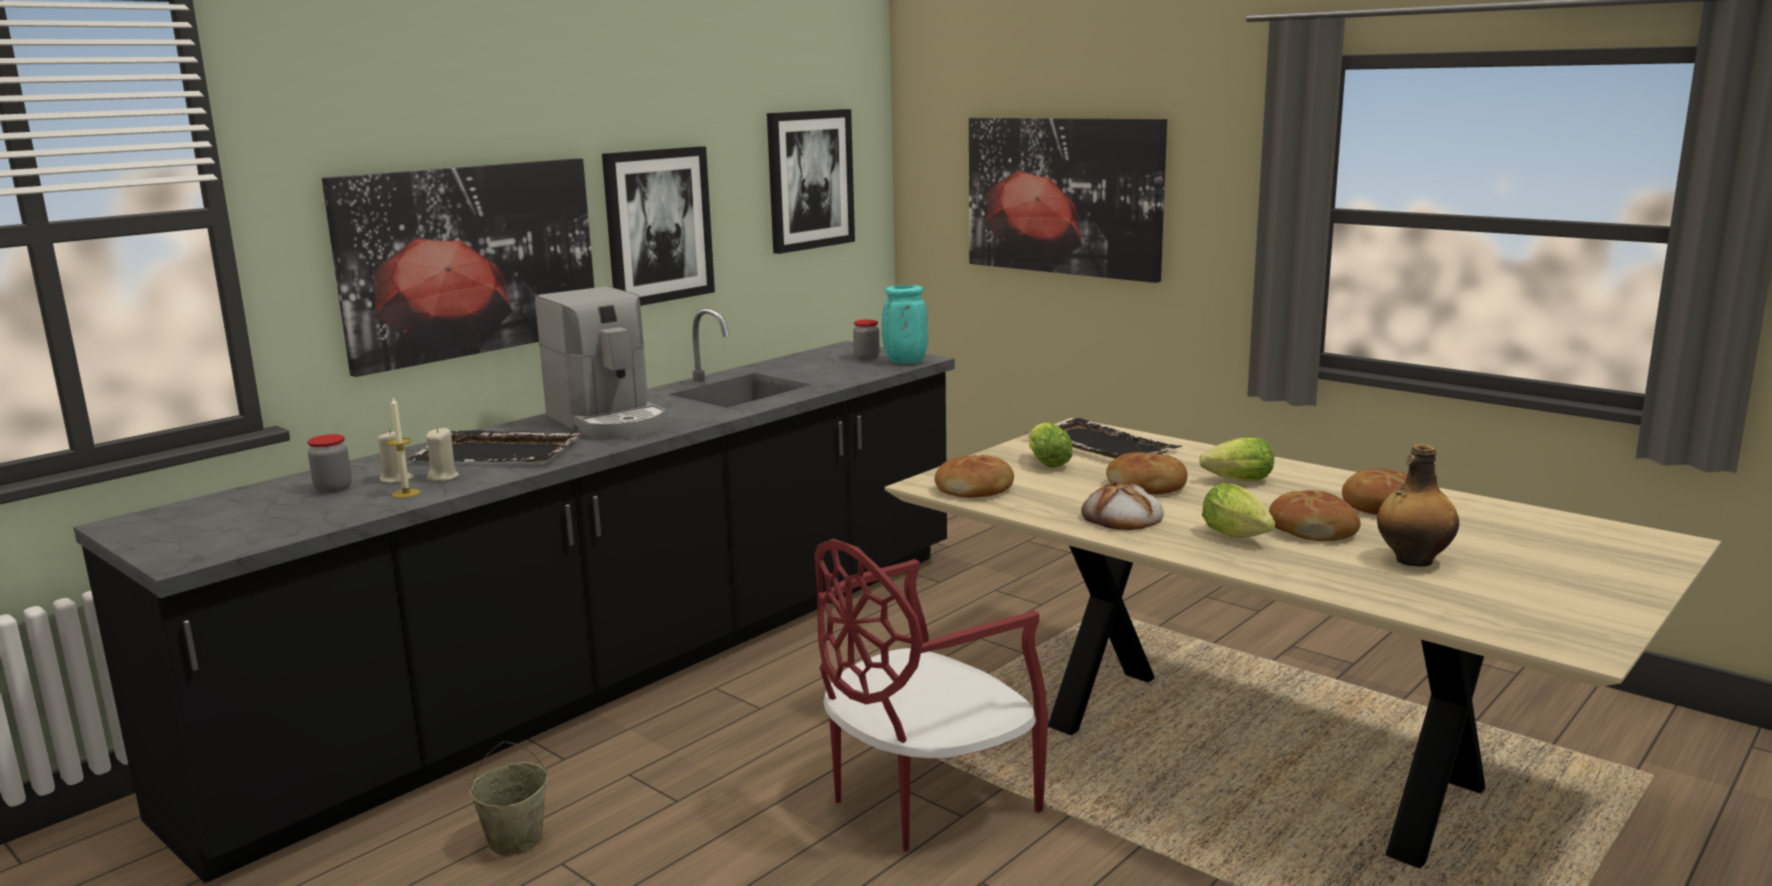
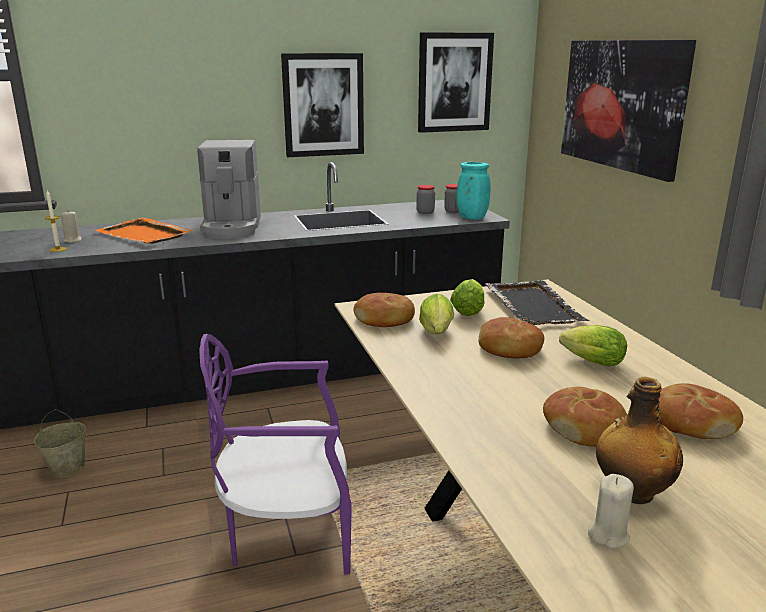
camera: 30 degrees right, 5 degrees up
(333, 489) = (39, 239): jar -> jar (425, 212)
(443, 477) = (92, 243): beige candle -> beige candle (608, 535)
(469, 260) = (180, 115): picture -> none
(498, 453) = (145, 235): black tray -> orange tray
(923, 799) = (287, 531): red chair -> purple chair
(1122, 518) = (444, 370): bread -> none
(1239, 537) = (507, 415): lettuce -> lettuce (436, 333)

